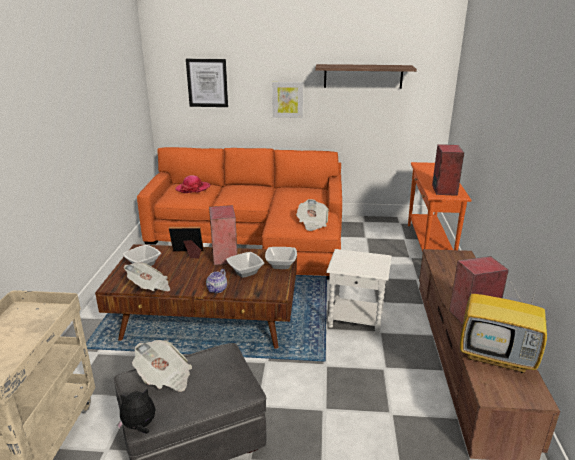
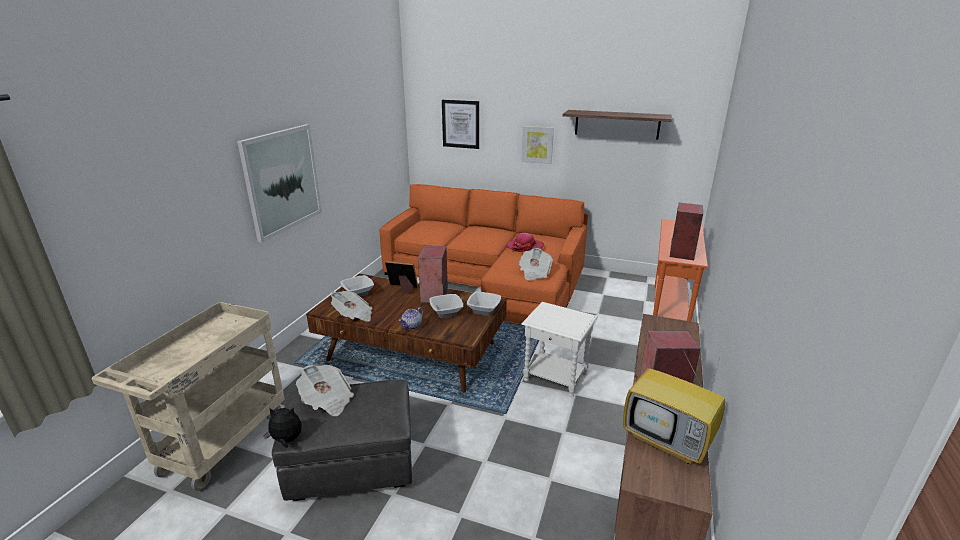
camera: 15 degrees right, 0 degrees up
(49, 150) = (282, 180): none -> picture
(193, 188) = (435, 226): hat -> hat (525, 247)

